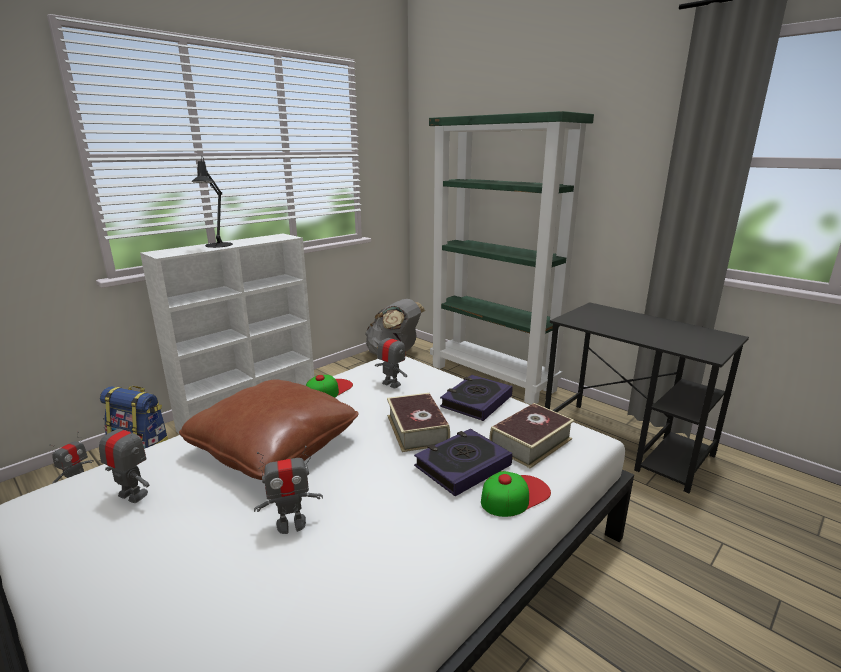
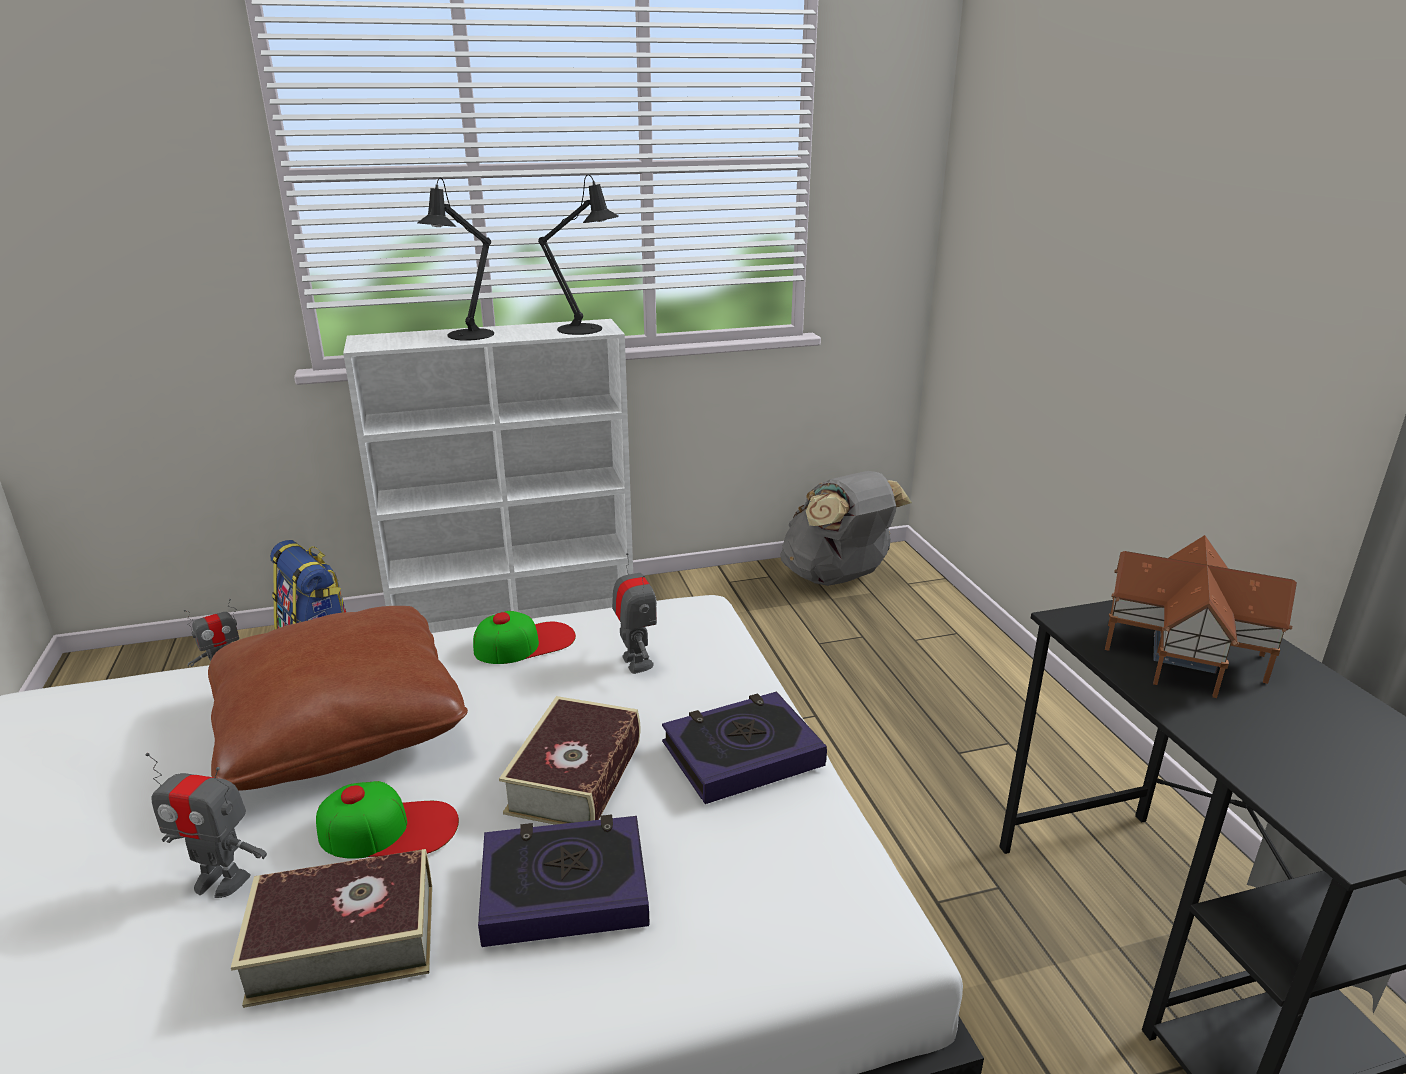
camera: 30 degrees right, 5 degrees up
(133, 495) = (106, 742): toy robot -> none
(279, 238) = (586, 330): none -> black table lamp
(493, 377) = (997, 685): green bookcase -> none
(515, 495) = (584, 996): cap -> cap (389, 829)
(531, 443) = (743, 892): book -> book (344, 941)
(609, 320) = (1186, 652): none -> toy house

